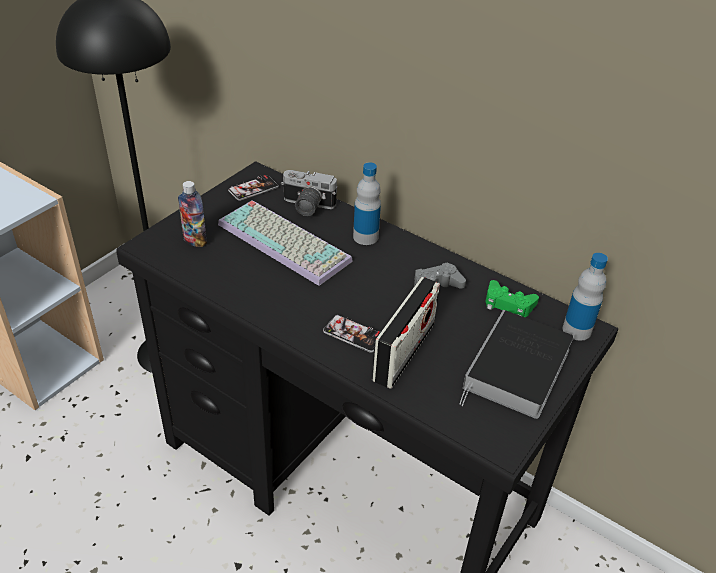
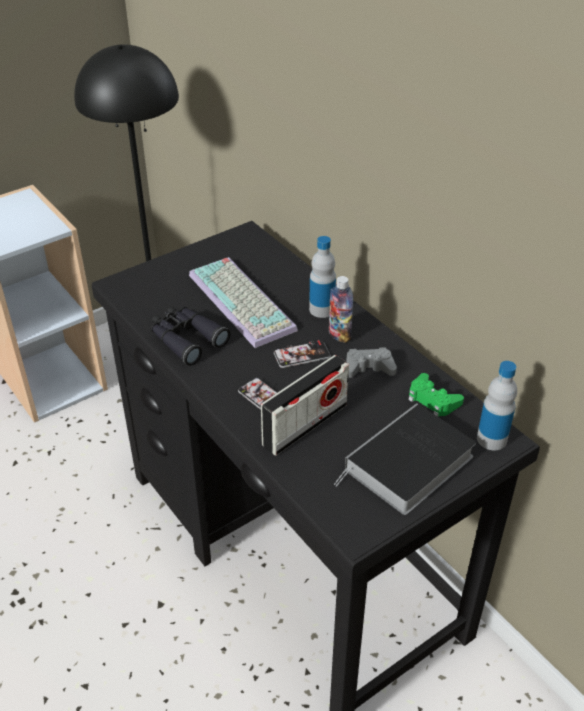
camera: 20 degrees right, 0 degrees up
(195, 241) = (162, 287): bottle -> bottle (339, 335)
(245, 289) = (186, 339): none -> black binoculars
(253, 189) = (237, 247): phone -> phone (302, 355)
(306, 207) = (278, 271): camera -> none

